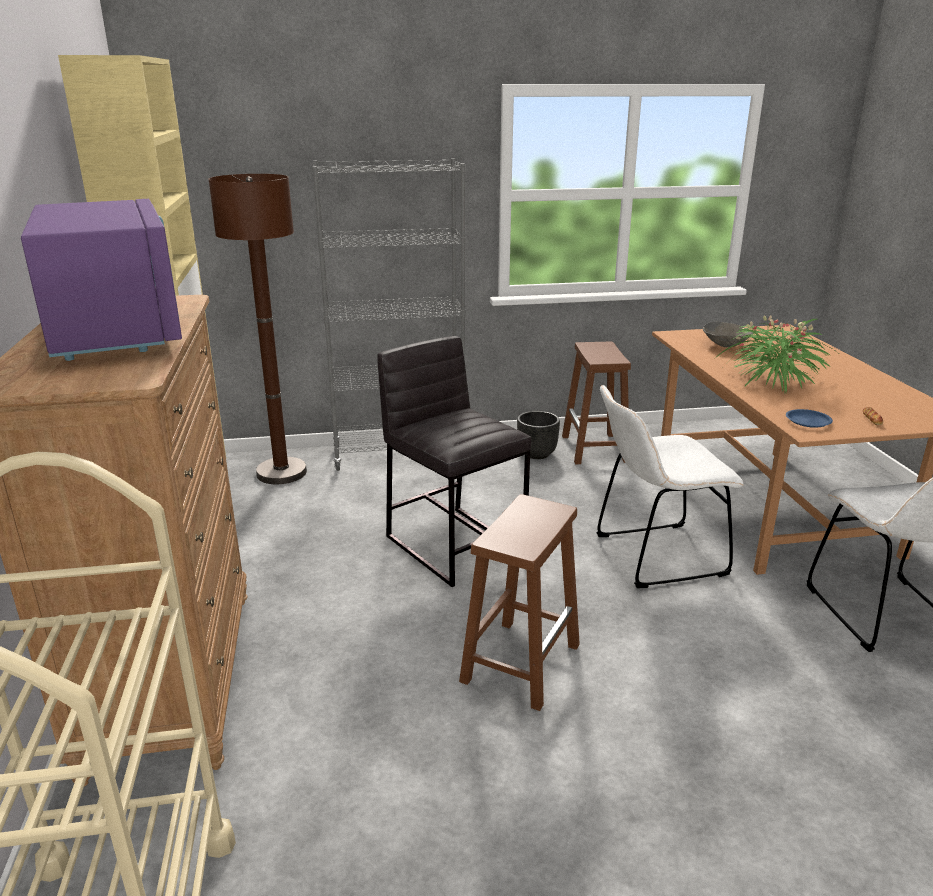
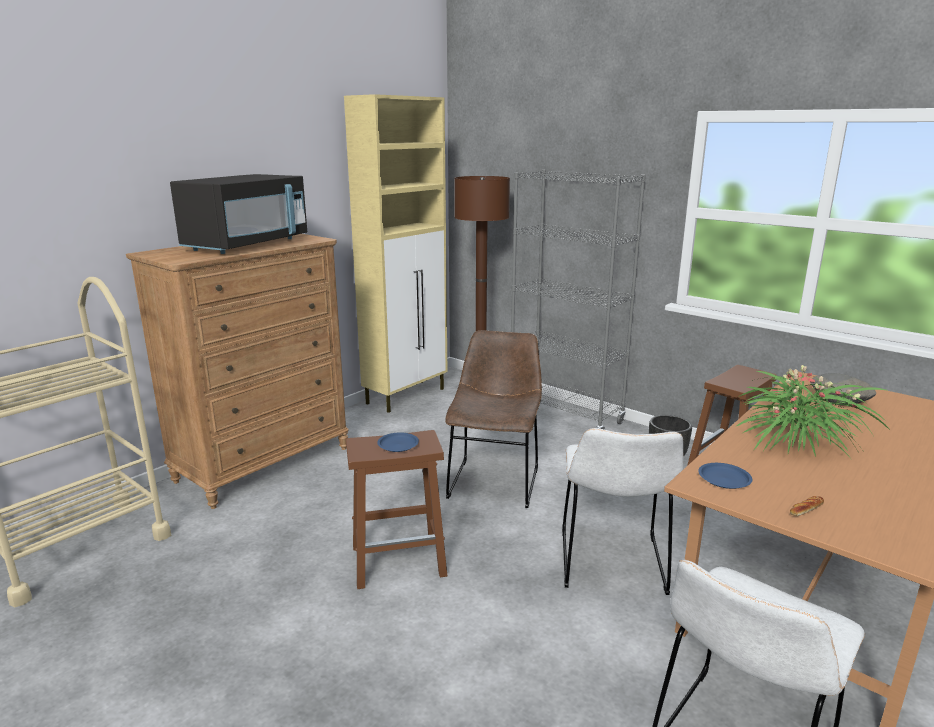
camera: 50 degrees right, 5 degrees down
(117, 331) = (248, 245): purple microwave -> black microwave
(455, 544) = (495, 480): grey stool -> brown chair
(530, 522) = (398, 445): none -> blue plate
(653, 556) = (612, 565): white chair -> white chair turned 120 degrees counterclockwise

